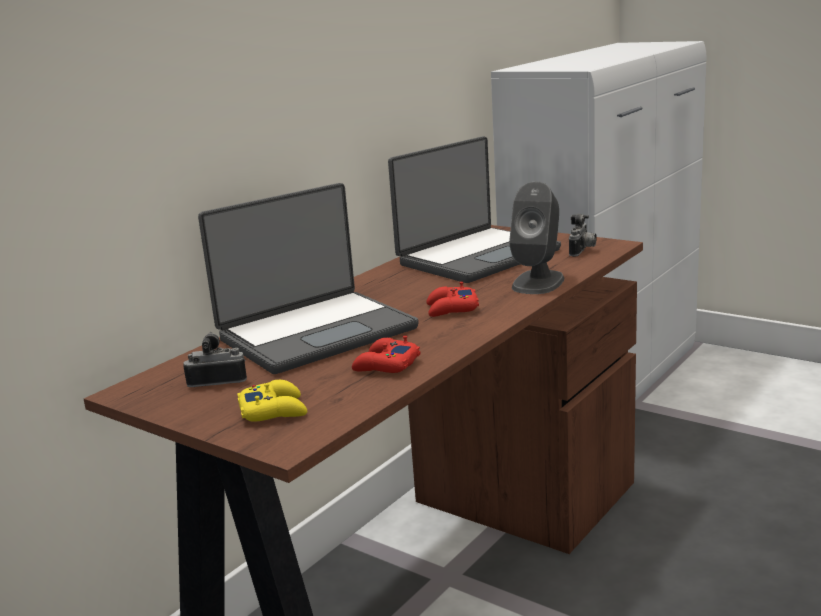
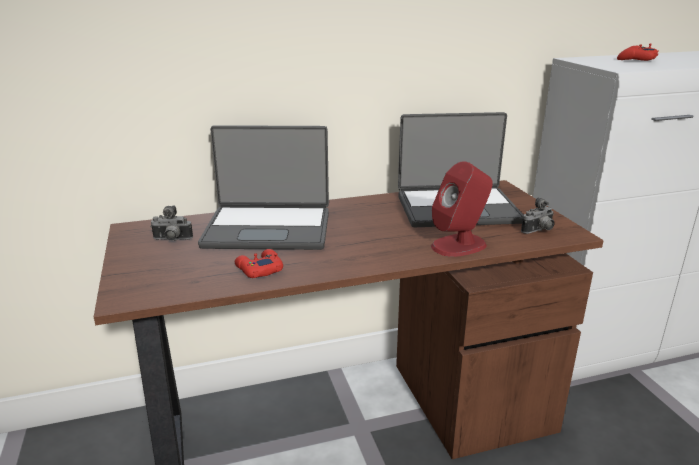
camera: 35 degrees right, 5 degrees up
(217, 381) = (172, 240): camera -> camera turned 150 degrees clockwise
(274, 410) = (157, 273): yellow game controller -> none
(451, 309) = (368, 243): red game controller -> red game controller (636, 59)
(538, 282) = (459, 245): grey speaker -> red speaker

